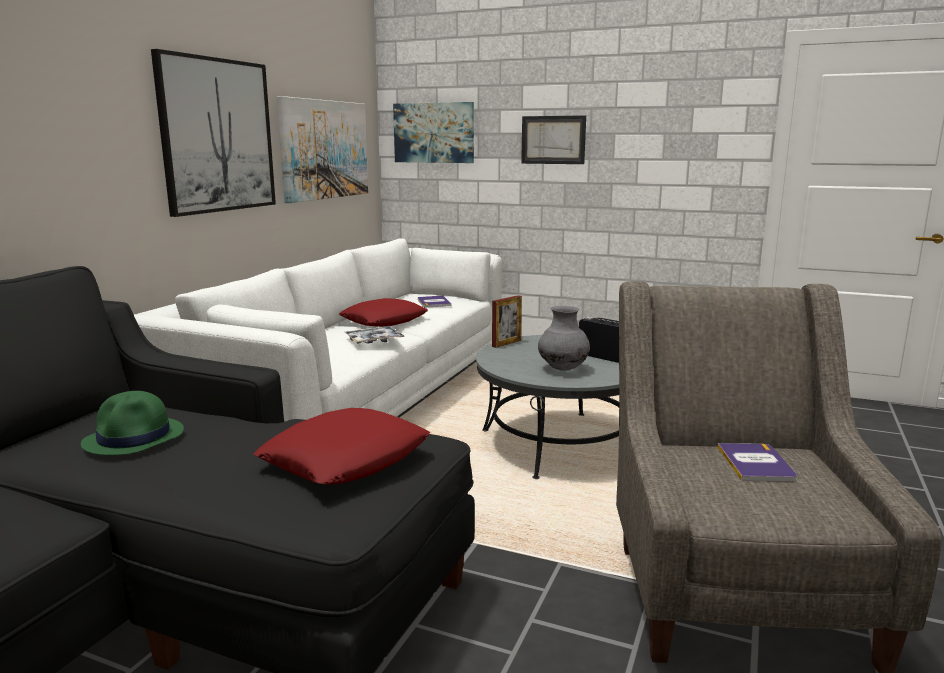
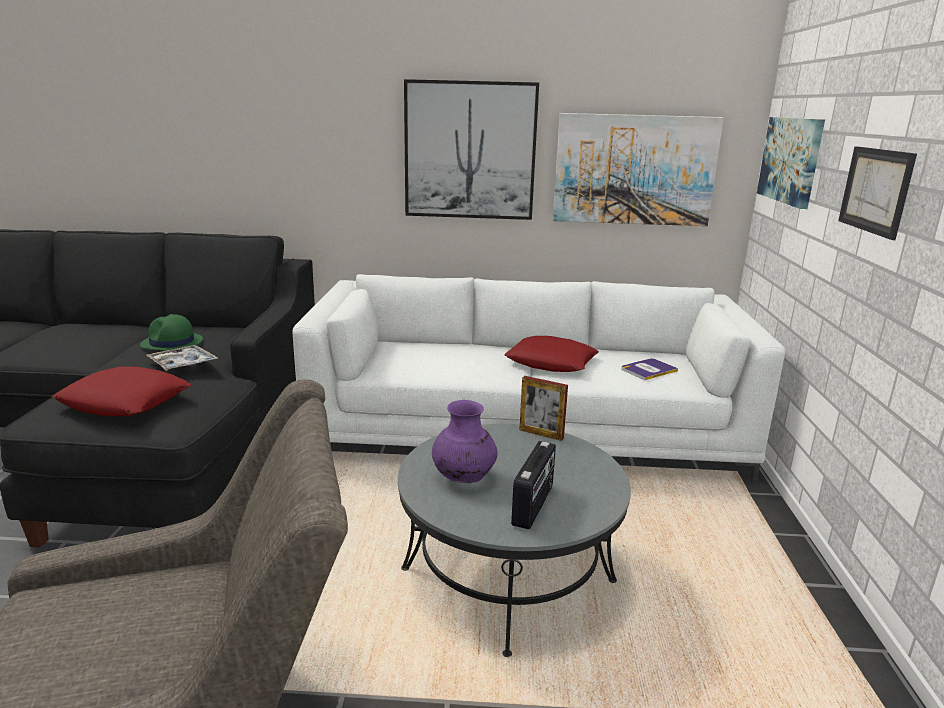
camera: 70 degrees right, 5 degrees up
(374, 341) = (470, 370): tray -> tray (182, 364)
(563, 369) = (463, 478): grey vase -> purple vase
(755, 463) = (148, 634): book -> none

